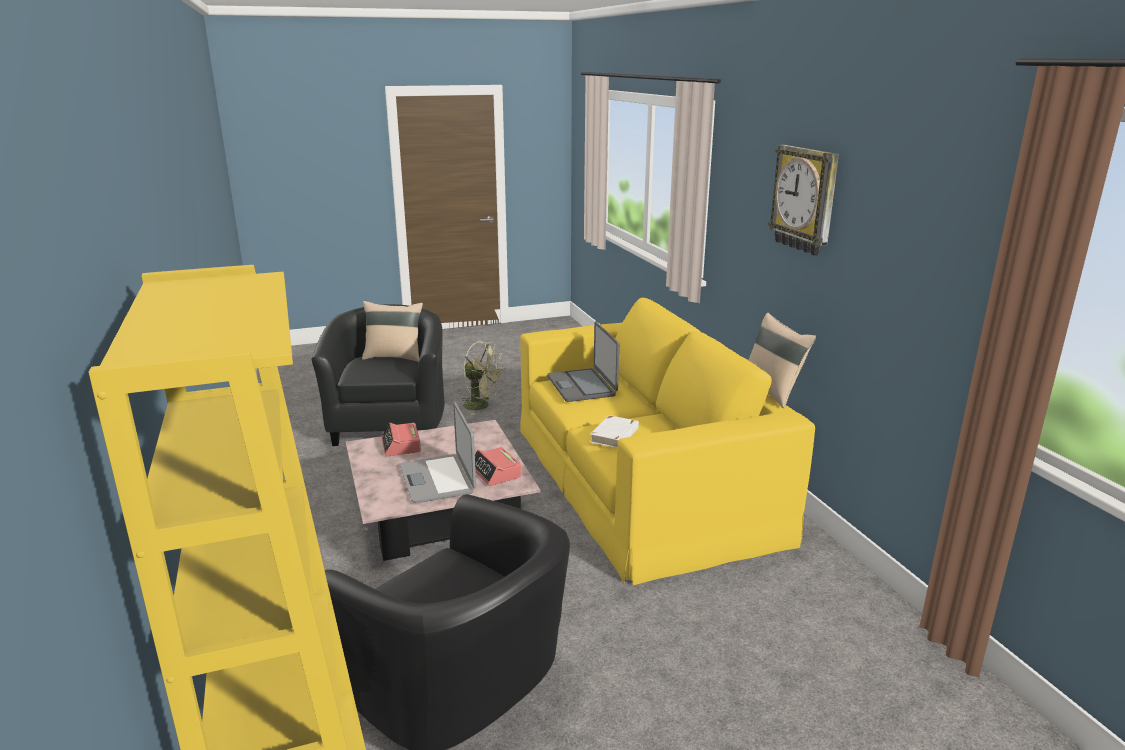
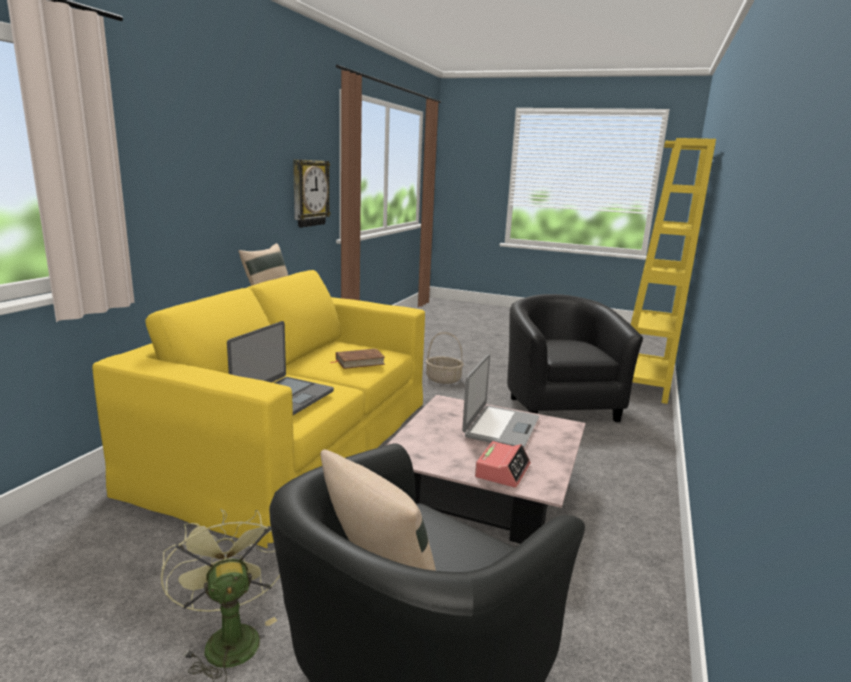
camera: 140 degrees left, 5 degrees down
(496, 472) = (449, 414): alarm clock -> none
(615, 435) = (359, 362): white book -> brown book
(681, 656) = (444, 379): none -> basket
(805, 199) = (222, 149): wall clock -> wall clock (309, 193)

